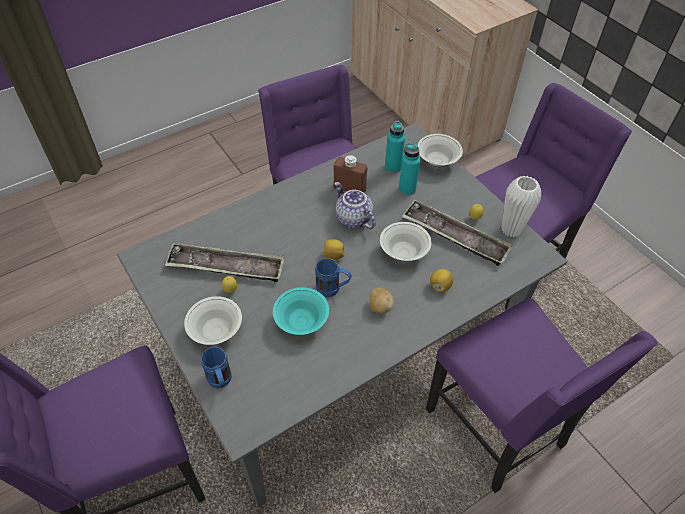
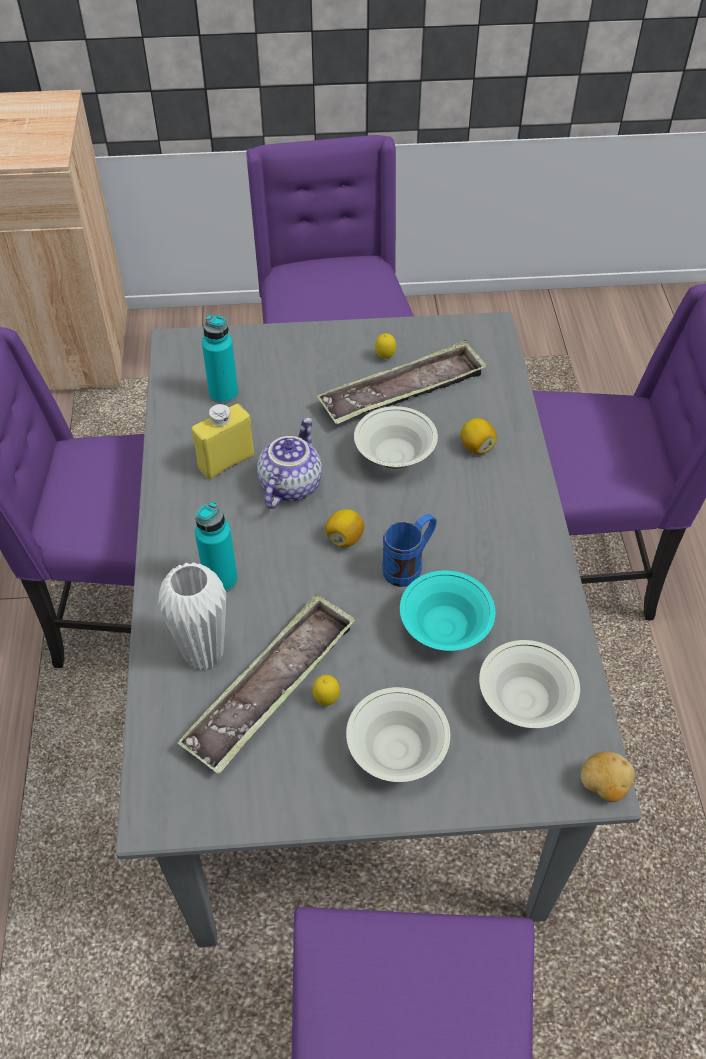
camera: 60 degrees left, 0 degrees up
(220, 383) = (499, 781): blue mug -> none
(349, 189) = (226, 462): brown bottle -> yellow bottle
(352, 219) = (289, 484): teapot -> teapot turned 120 degrees clockwise
(379, 307) = (472, 526): potato -> potato (603, 786)
(407, 189) = (279, 399): turquoise bottle -> turquoise bottle (220, 580)
(437, 162) = (252, 343): white bowl -> white bowl (524, 701)
(511, 229) = (429, 333): white vase -> white vase (204, 653)

